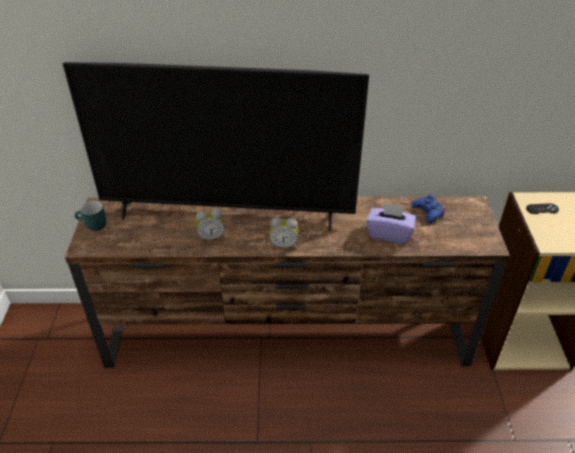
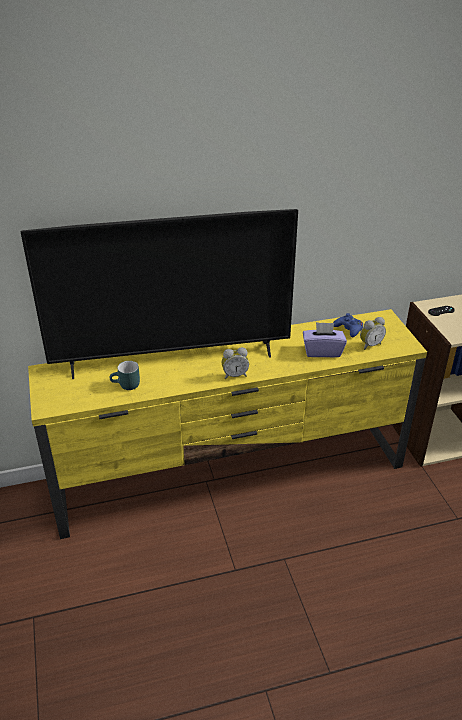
camera: 15 degrees left, 5 degrees down
(93, 226) = (46, 389): turquoise mug -> turquoise mug (126, 386)
(211, 237) = (165, 380): alarm clock -> alarm clock (370, 345)
(289, 336) = (232, 474): brown tv stand -> yellow tv stand

